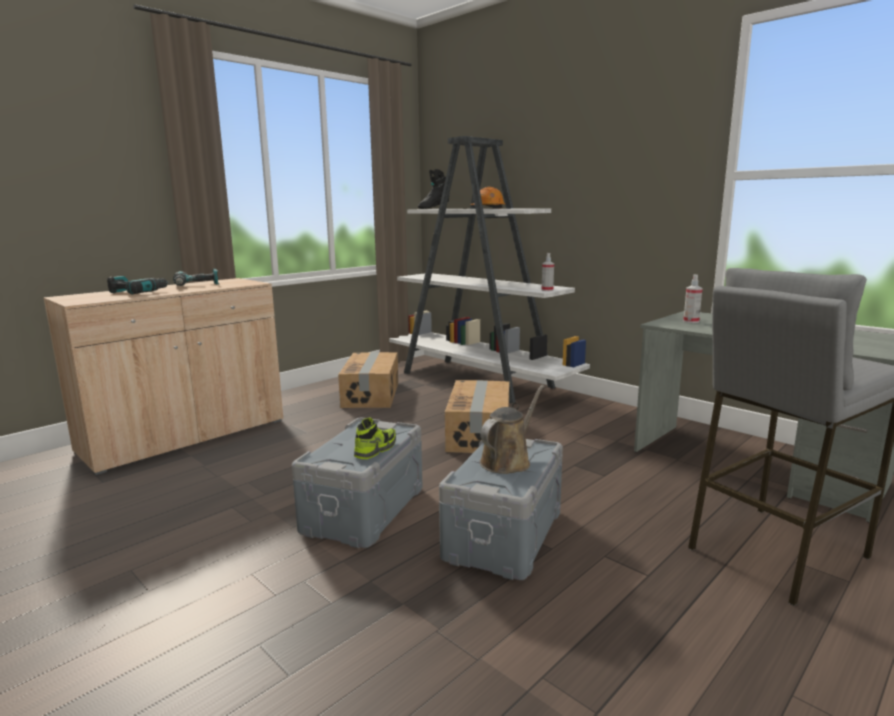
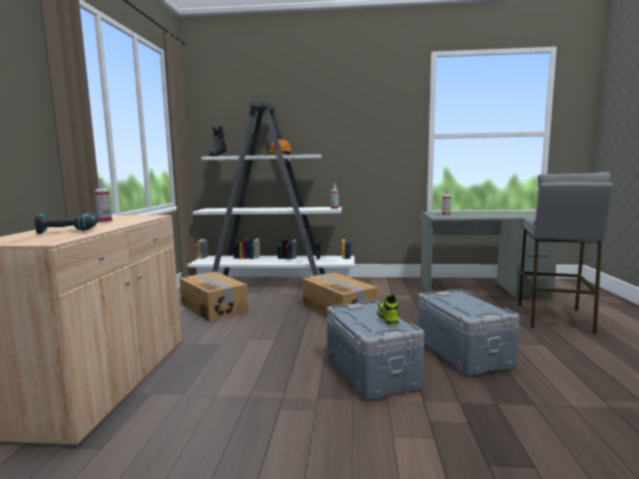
camera: 40 degrees left, 5 degrees down
(196, 285) = (105, 221): power drill -> spray bottle
(508, 461) = (461, 302): brown watering can -> none

